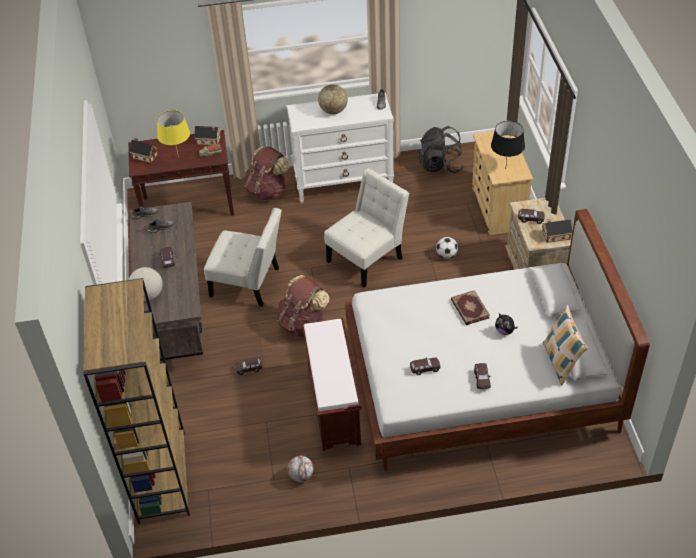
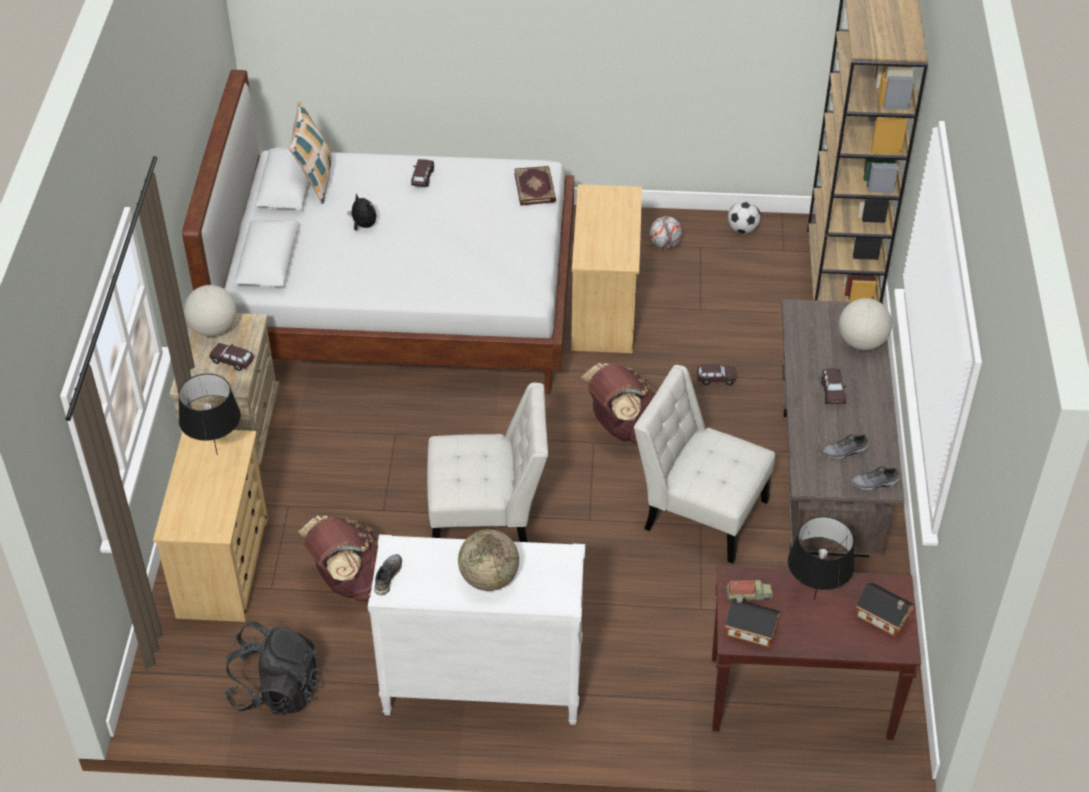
camera: 170 degrees left, 0 degrees up
(178, 157) = (814, 599): yellow table lamp -> black table lamp
(267, 191) = (637, 703): brown backpack -> brown backpack (351, 581)
(334, 406) = (604, 310): brown bench -> beige dresser
(368, 258) = (488, 518): white chair -> white chair turned 150 degrees counterclockwise
(425, 368) = (488, 201): brown toy car -> none
(446, 255) = (356, 495): football -> football (742, 229)
(469, 309) = (396, 258): book -> book (535, 187)
(555, 235) = (214, 329): toy house -> globe

